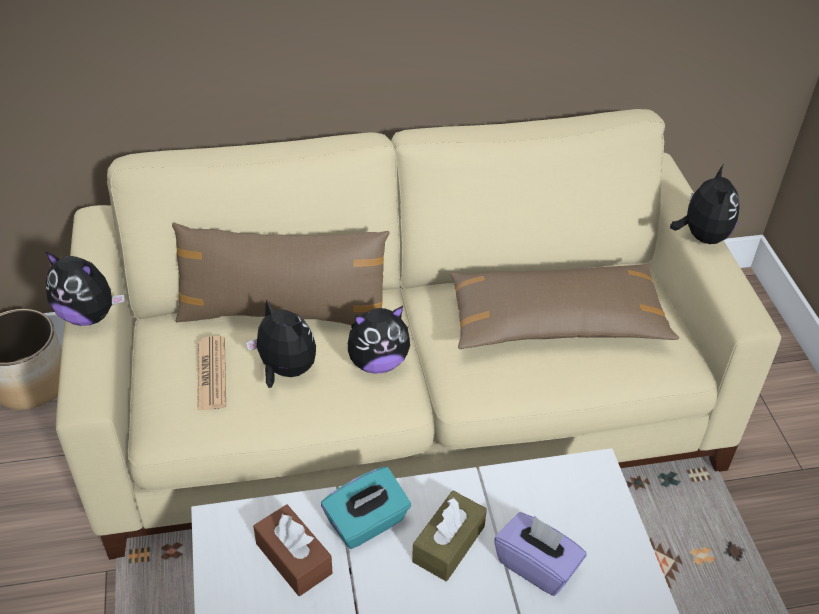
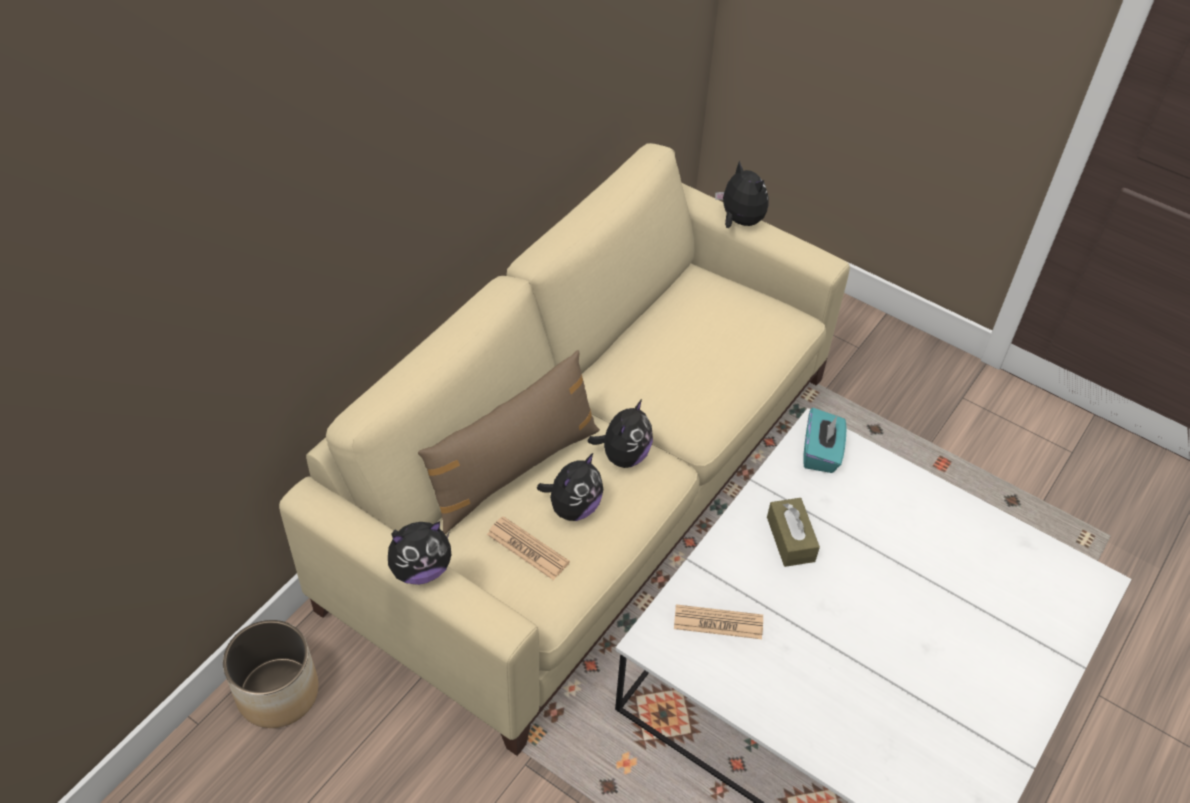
camera: 45 degrees left, 5 degrees up
(285, 370) = (573, 507): plush toy -> plush toy turned 135 degrees clockwise
(294, 558) = (718, 622): brown tissue box -> newspaper
(367, 523) = (732, 566): turquoise tissue box -> turquoise tissue box (821, 453)
(537, 565) = (848, 511): purple tissue box -> none
(556, 322) = (696, 345): brown pillow -> none

